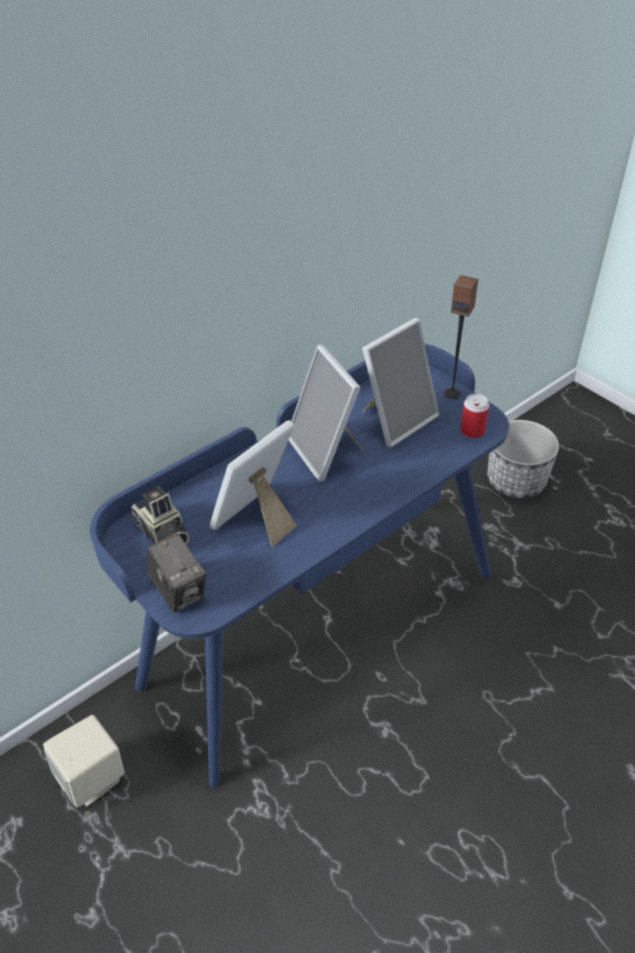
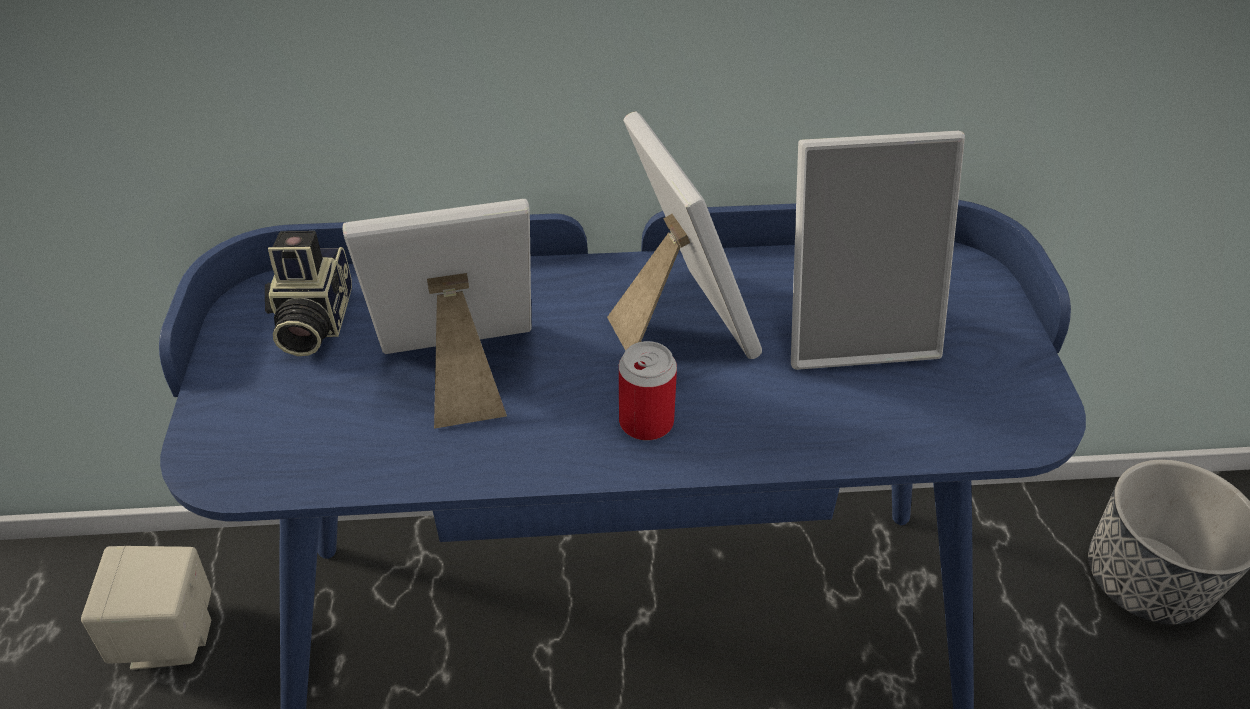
camera: 35 degrees right, 0 degrees up
(180, 591) = (238, 418): camera -> none
(327, 451) = (679, 322): picture frame -> picture frame turned 150 degrees clockwise
(452, 393) = (1006, 332): speaker -> none
(472, 431) = (985, 420): can -> can (646, 422)

